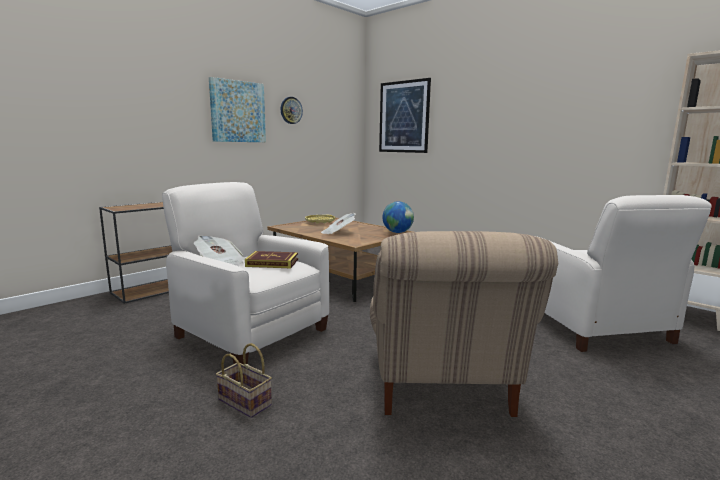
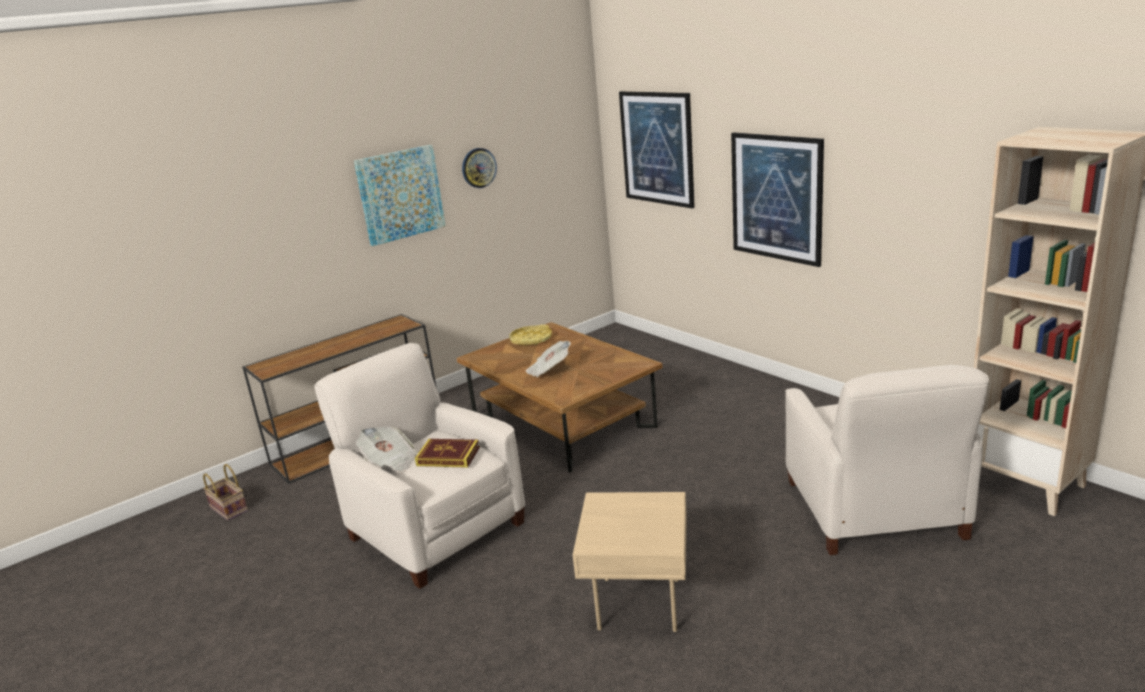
camera: 10 degrees right, 10 degrees up
(246, 402) = (424, 628): basket -> basket (230, 509)
(397, 232) = (632, 364): globe -> none
(441, 384) = (636, 605): beige armchair -> beige side table
(488, 138) = (776, 197): none -> picture

